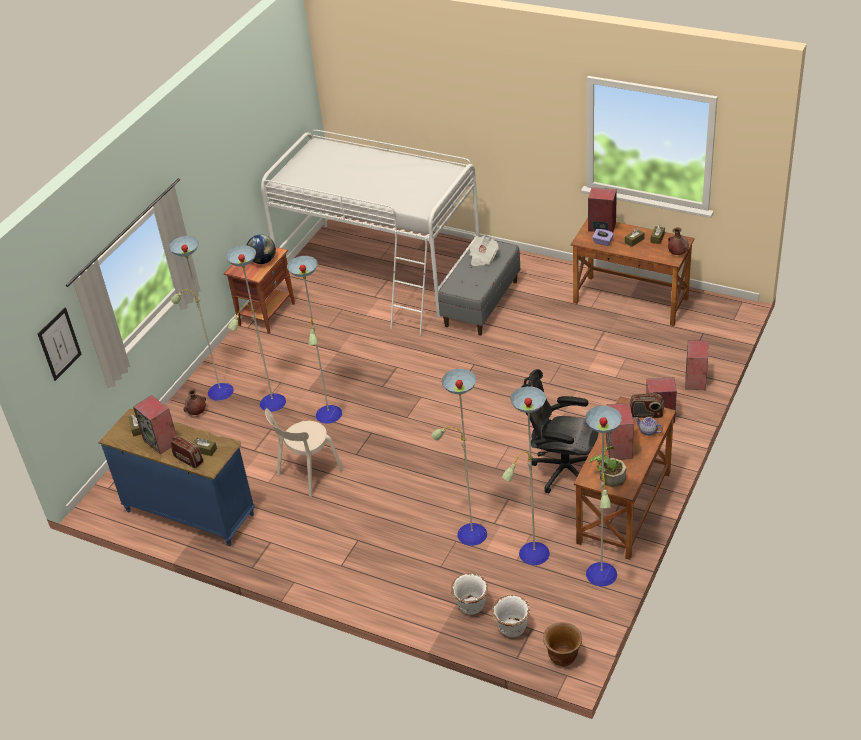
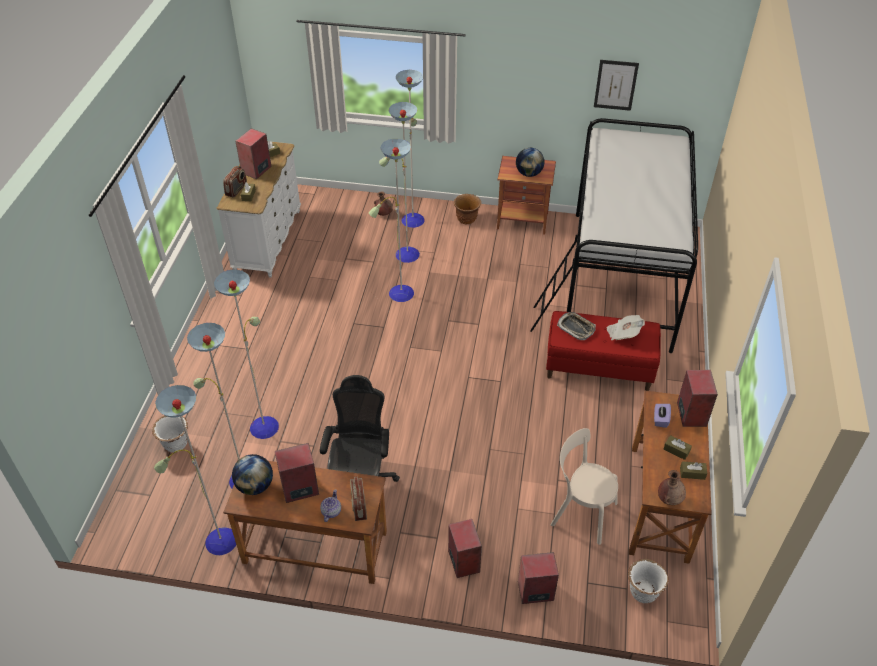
camera: 70 degrees right, 5 degrees up
(59, 344) = (288, 61): picture -> picture (615, 85)
(189, 513) = (268, 241): blue dresser -> white dresser
(307, 474) = (323, 298): beige chair -> beige chair (580, 512)
(380, 271) = (618, 280): white bed -> black bed
(465, 282) = (576, 328): none -> tray
(481, 303) = (599, 368): grey bench -> red bench
(512, 629) = (150, 480): white planter -> white planter (643, 592)
(562, 657) = (116, 525): brown planter -> brown planter (466, 219)
(608, 477) = (255, 486): potted plant -> globe

